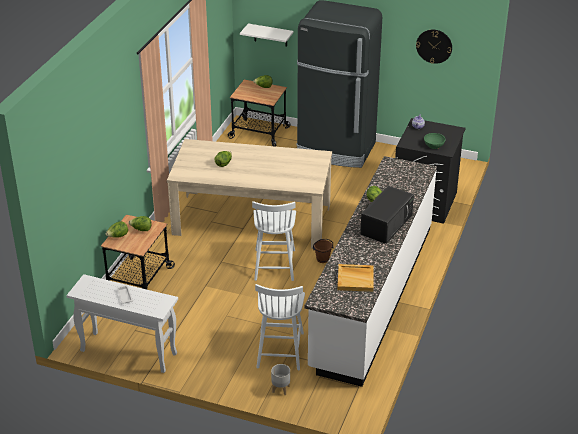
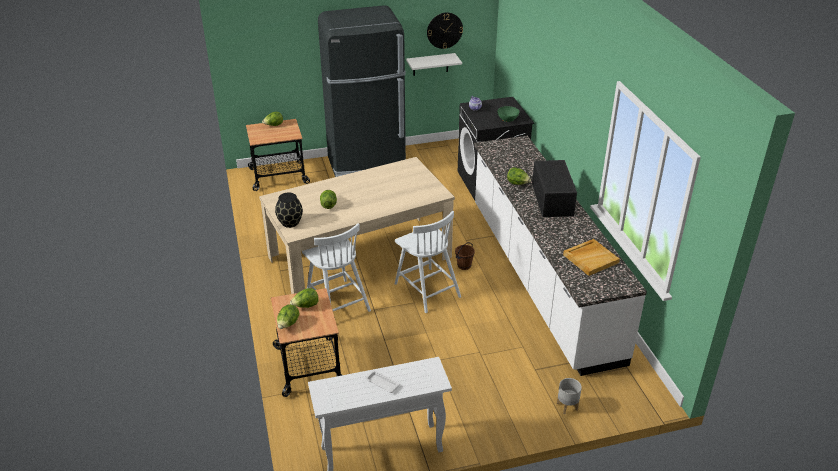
camera: 35 degrees left, 0 degrees up
(183, 166) = (290, 222): none -> black vase
(270, 35) = (269, 67): white shelf -> white shelf (430, 64)
(280, 349) = (522, 368): white chair -> white chair (337, 302)

